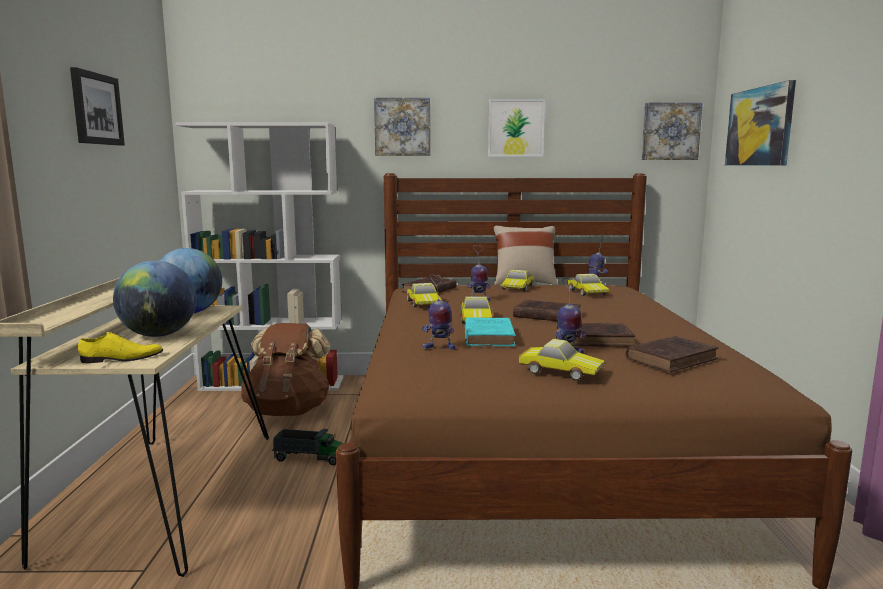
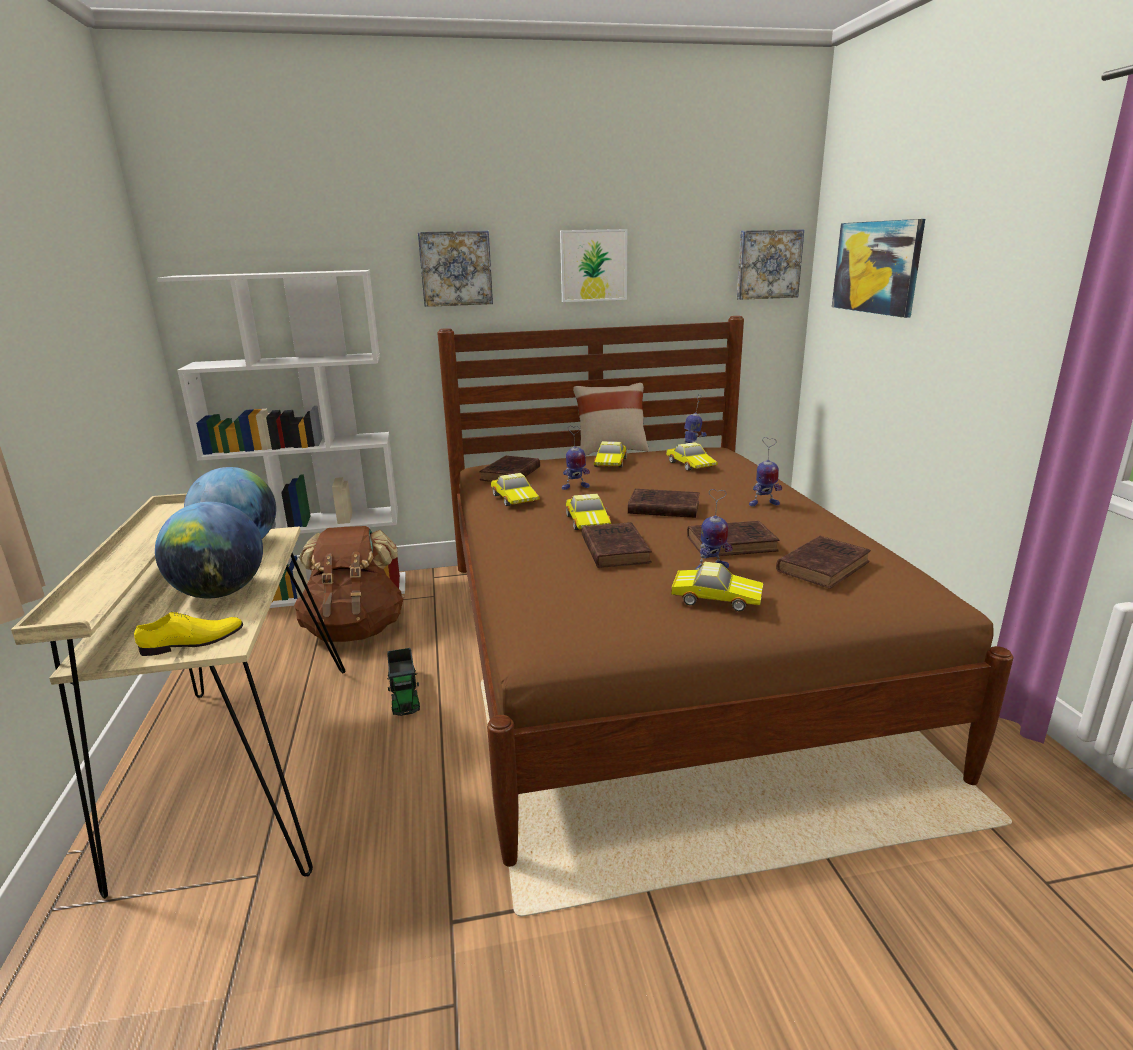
camera: 10 degrees left, 10 degrees up
(96, 109) = (57, 279): picture -> none
(310, 458) = (404, 693): toy truck -> toy truck turned 75 degrees clockwise
(438, 348) = (566, 574): toy robot -> toy robot (763, 504)
(488, 336) = (614, 549): turquoise book -> brown book

